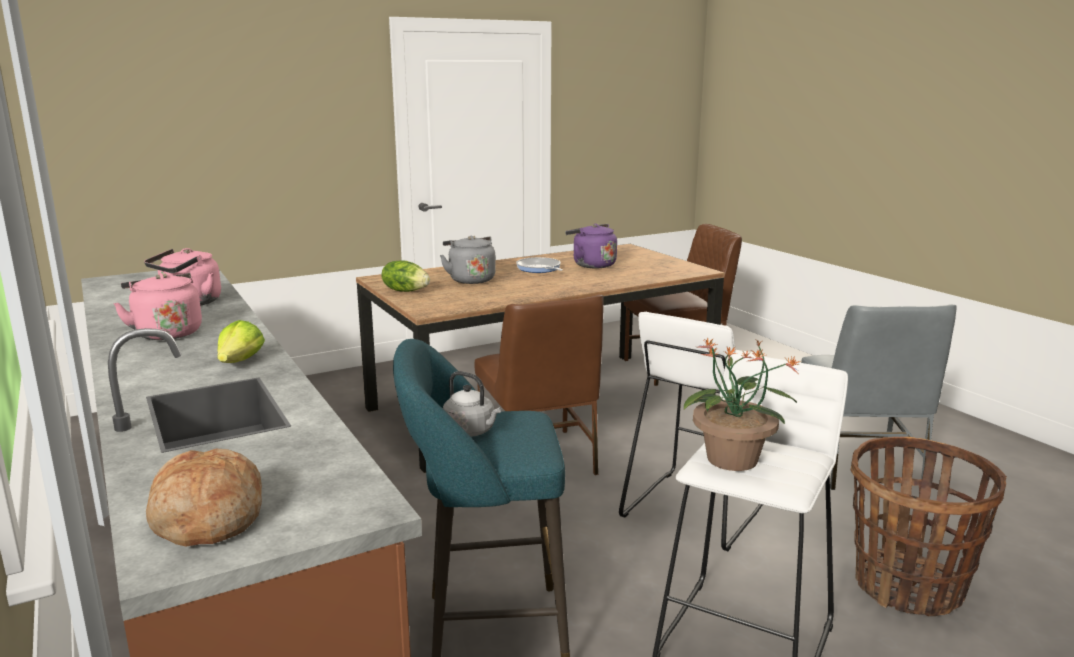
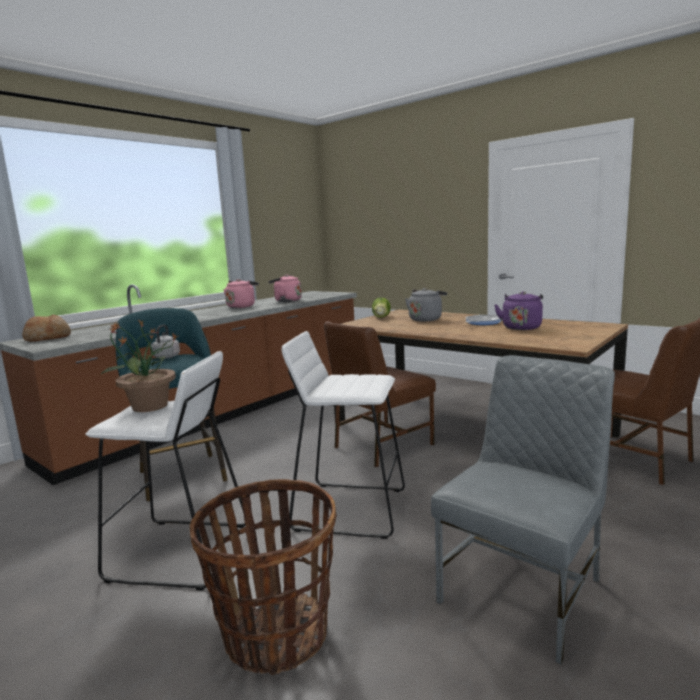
camera: 70 degrees right, 5 degrees down
(240, 362) = (206, 316): lettuce -> none
(859, 466) = (524, 590): grey chair -> grey chair turned 150 degrees clockwise

